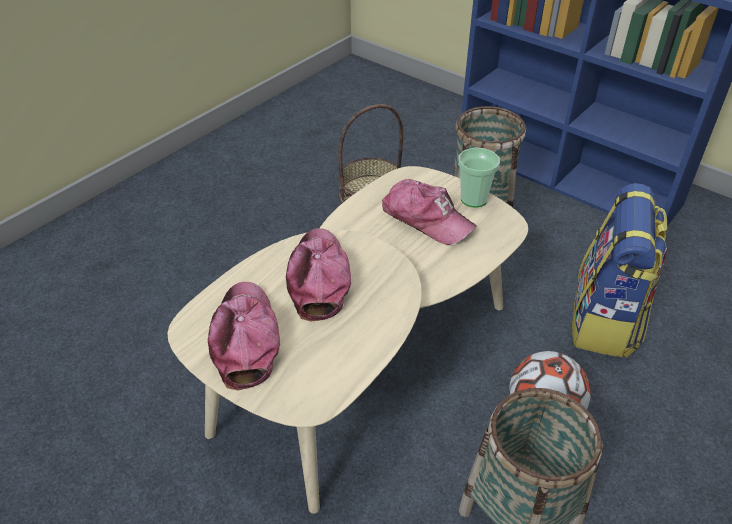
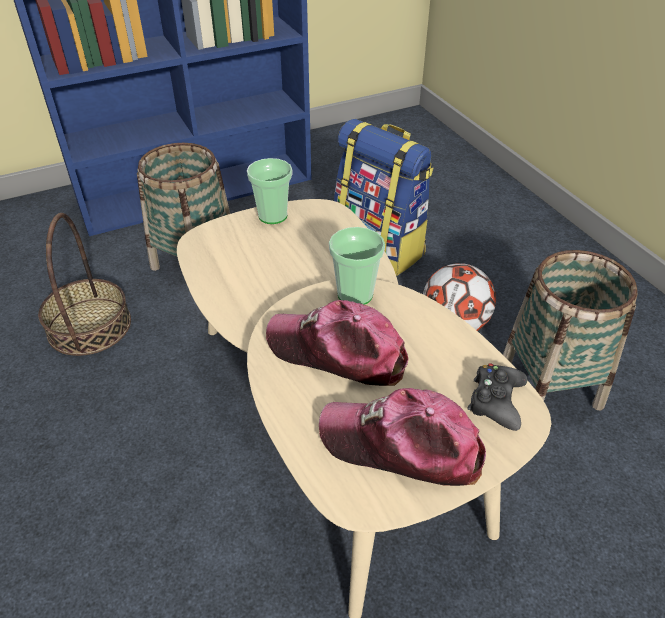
camera: 65 degrees left, 0 degrees up
(316, 383) = (496, 401): none -> black game controller
(389, 268) = (355, 294): none -> cup
(426, 219) = (276, 254): cap -> none

